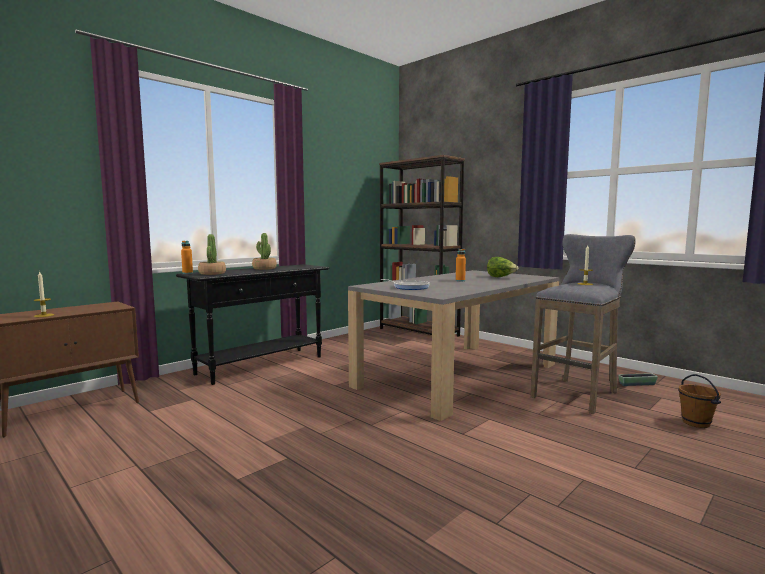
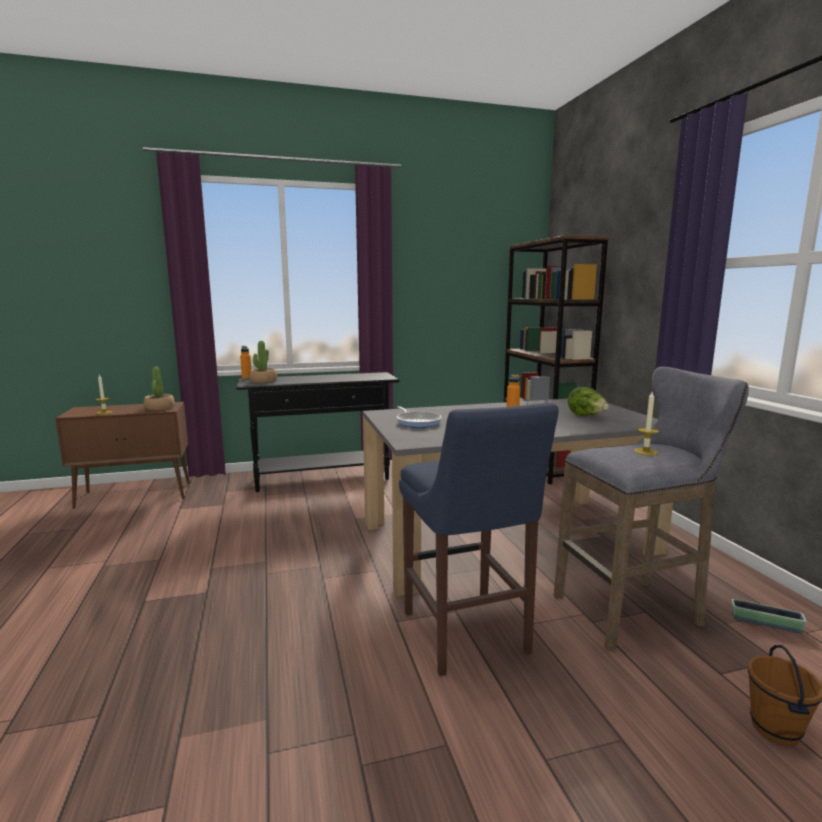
camera: 30 degrees right, 5 degrees up
(264, 268) = (328, 377): potted plant -> potted plant (159, 408)
(515, 429) = (467, 636): none -> blue stool

